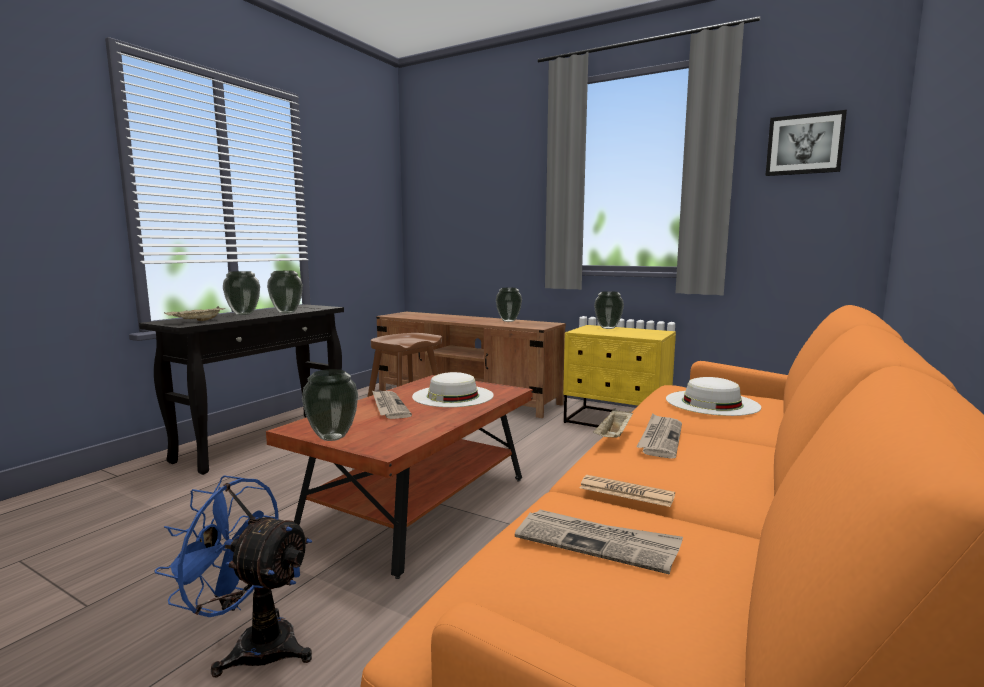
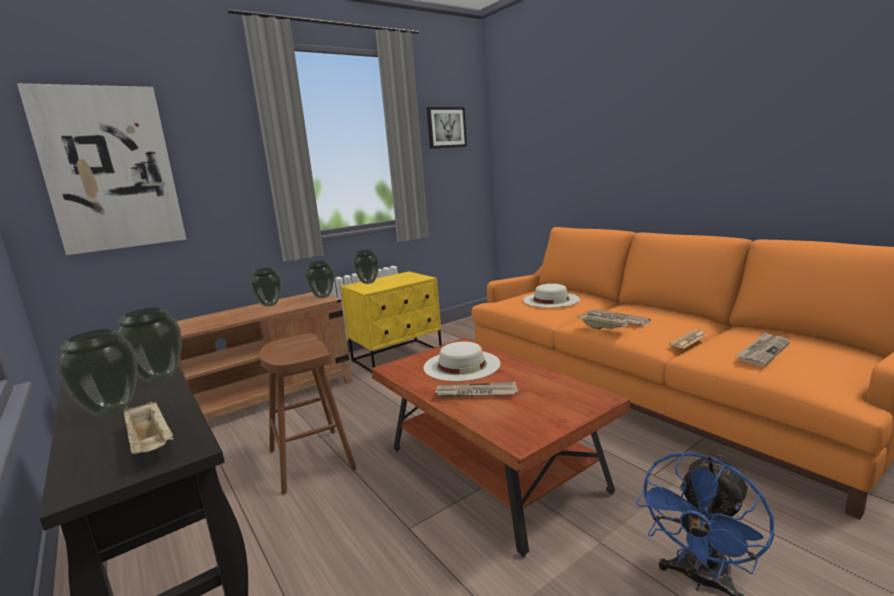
camera: 65 degrees left, 5 degrees up
(333, 437) = (560, 420): vase -> vase (323, 296)
(454, 198) = (110, 169): none -> picture

